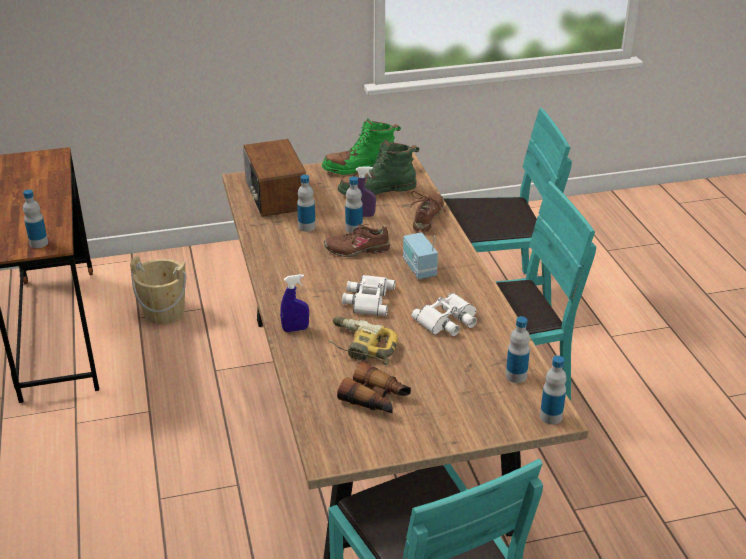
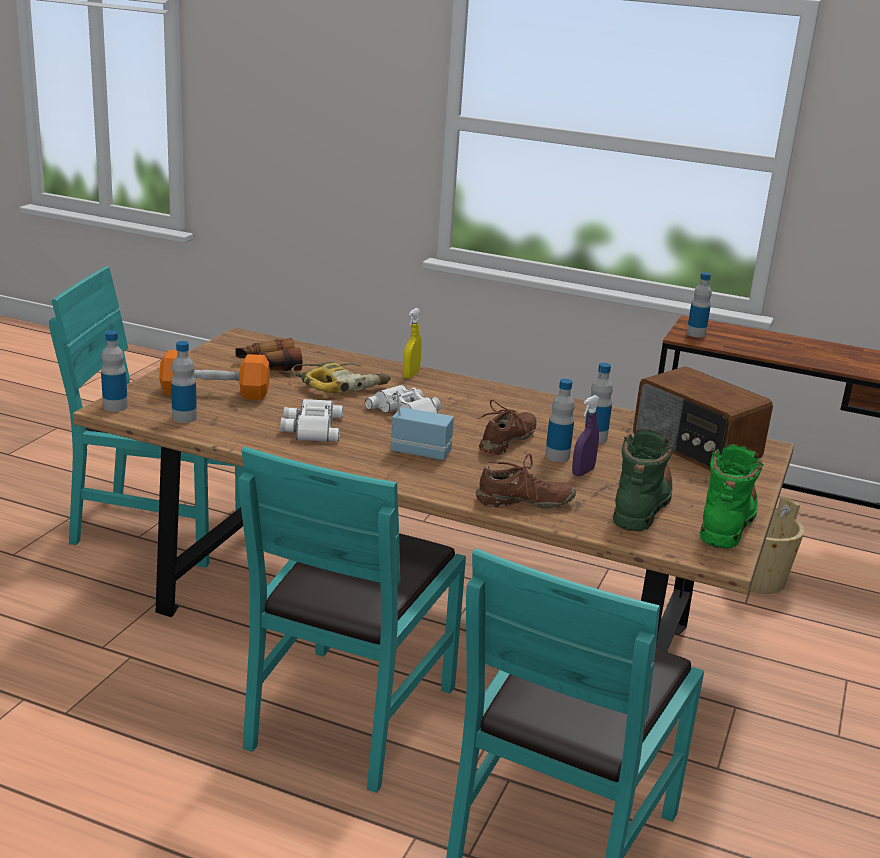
camera: 125 degrees right, 10 degrees down
(274, 196) = (695, 447): radio -> radio turned 150 degrees counterclockwise
(295, 329) = (411, 375): blue spray bottle -> yellow spray bottle
(428, 218) = (524, 502): brown shoe -> brown shoe turned 60 degrees counterclockwise
(459, 390) = (215, 393): none -> orange dumbbell

